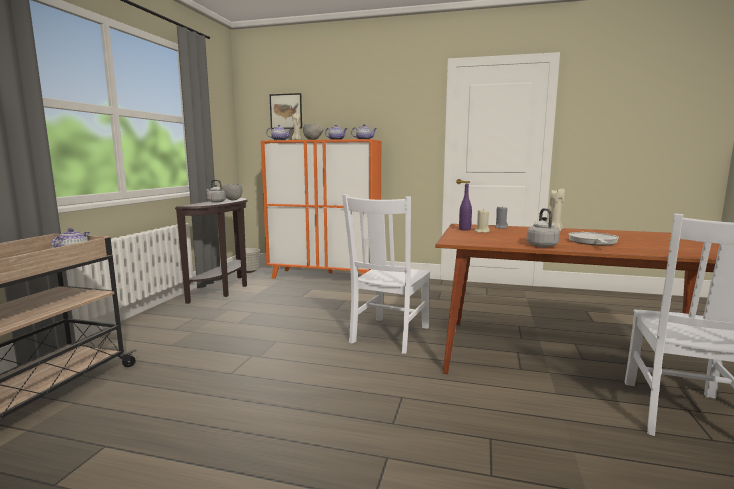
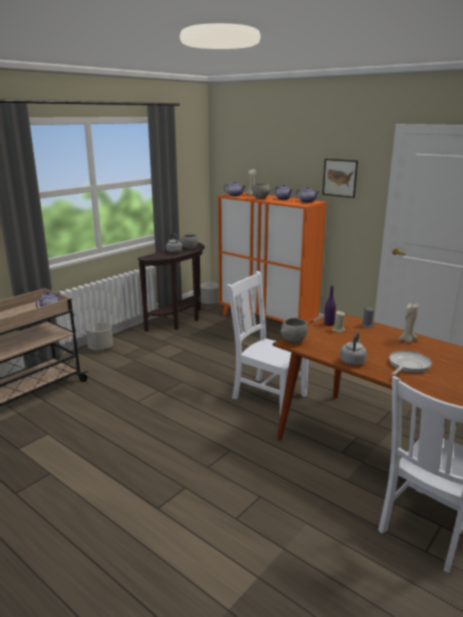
camera: 25 degrees right, 10 degrees up
(133, 327) = (100, 348): none -> grey planter
(286, 111) = (248, 163): picture -> picture (340, 178)
(388, 335) = (267, 395): white chair -> white chair turned 75 degrees clockwise
(455, 241) = (293, 342): none -> grey bowl

